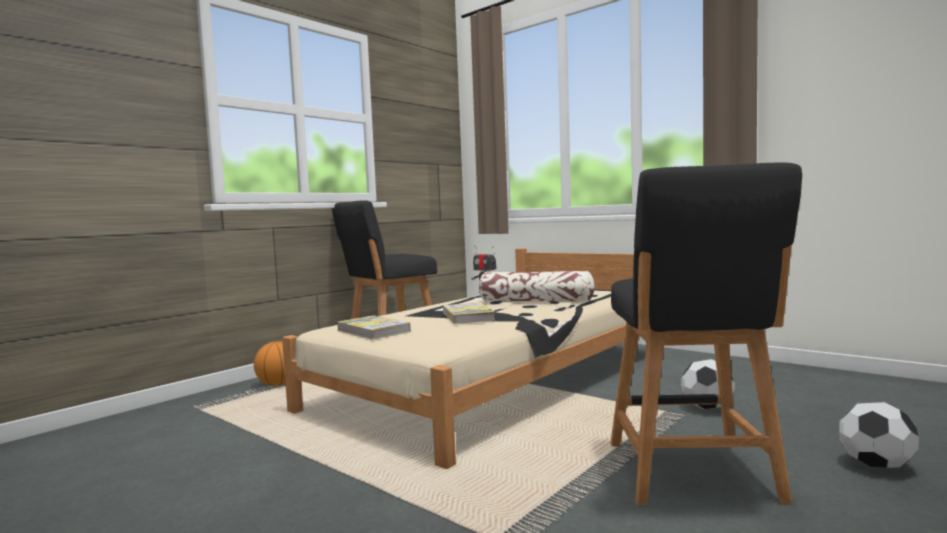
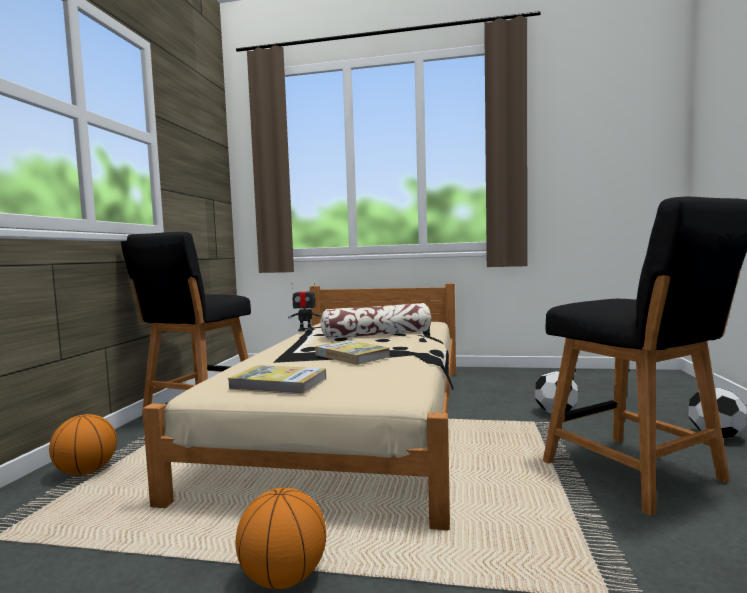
camera: 30 degrees left, 0 degrees up
(310, 466) = (283, 578): none -> basketball

